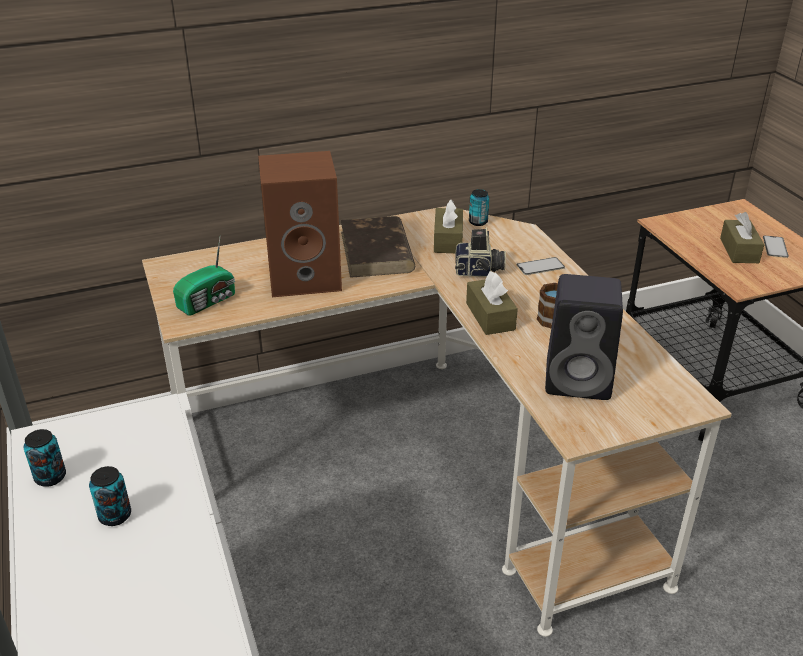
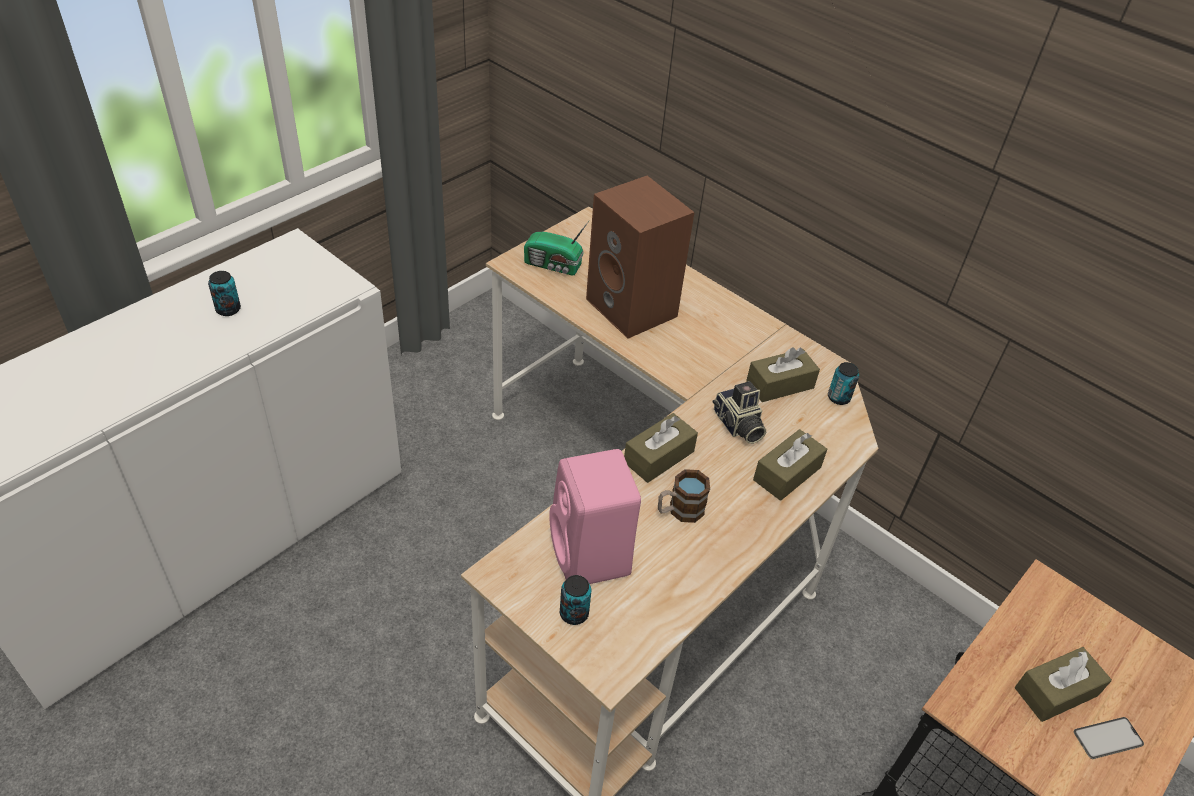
camera: 60 degrees right, 10 degrees up
(50, 477) = (255, 265): can -> can (574, 613)
(377, 252) = (713, 340): brown book -> none
(540, 266) = (787, 473): phone -> brown tissue box
(580, 380) = (592, 557): black speaker -> pink speaker

